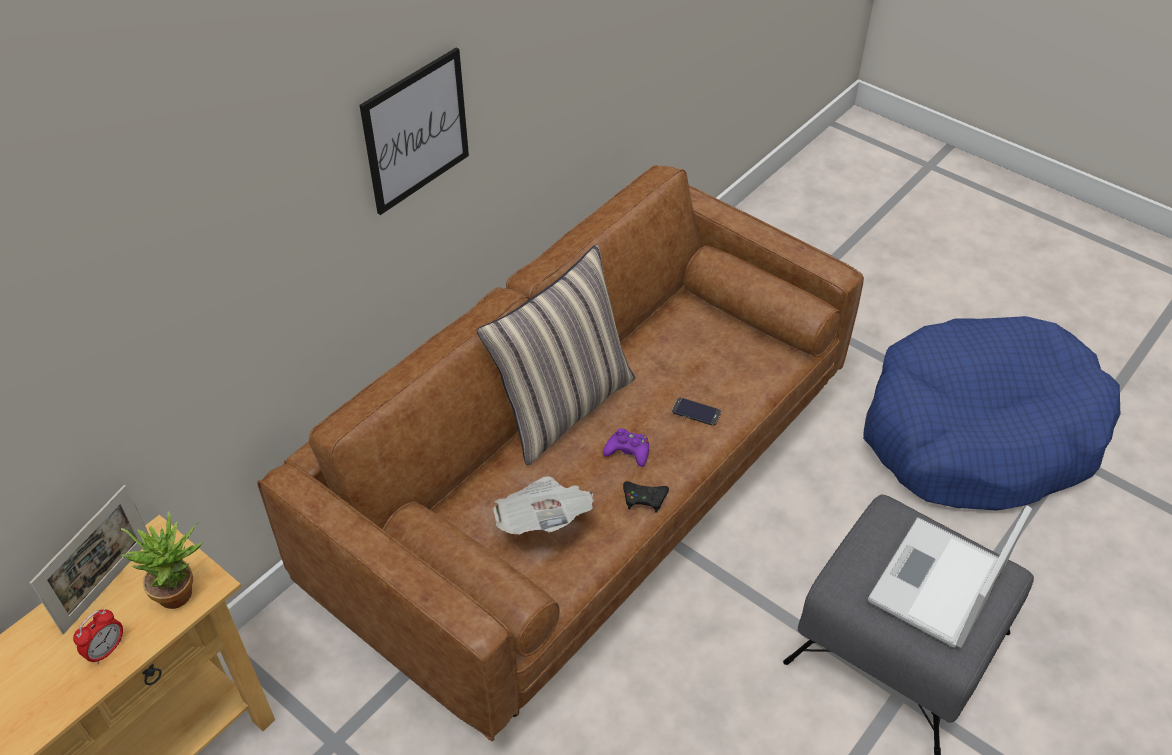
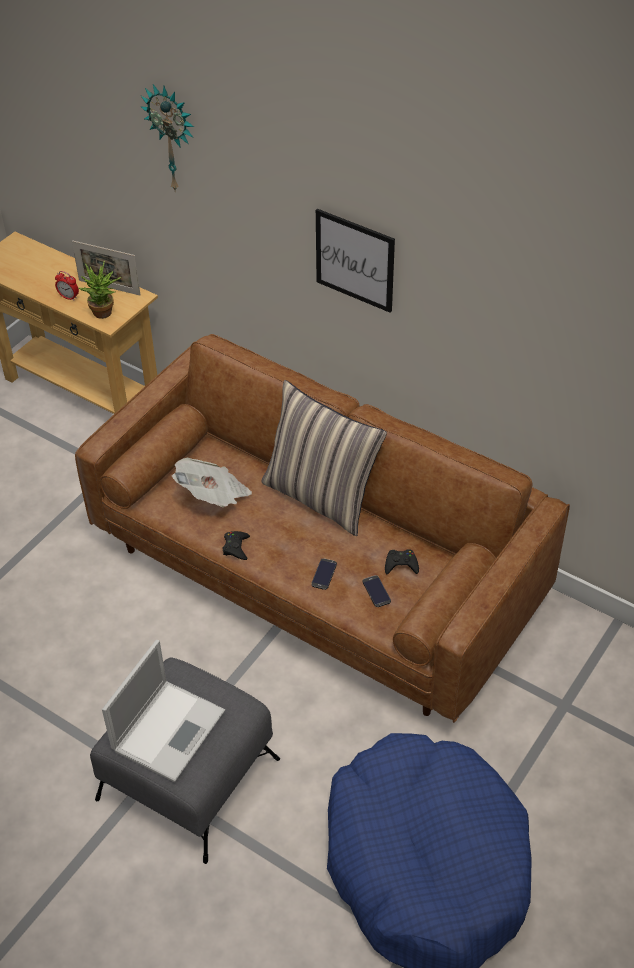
camera: 85 degrees right, 0 degrees up
(115, 220) = (173, 138): none -> wall clock
(628, 451) = (279, 536): purple game controller -> none
(684, 342) = (401, 564): none -> black game controller
(725, 367) = (376, 591): none -> phone
(937, 585) = (169, 728): laptop -> laptop turned 90 degrees clockwise

